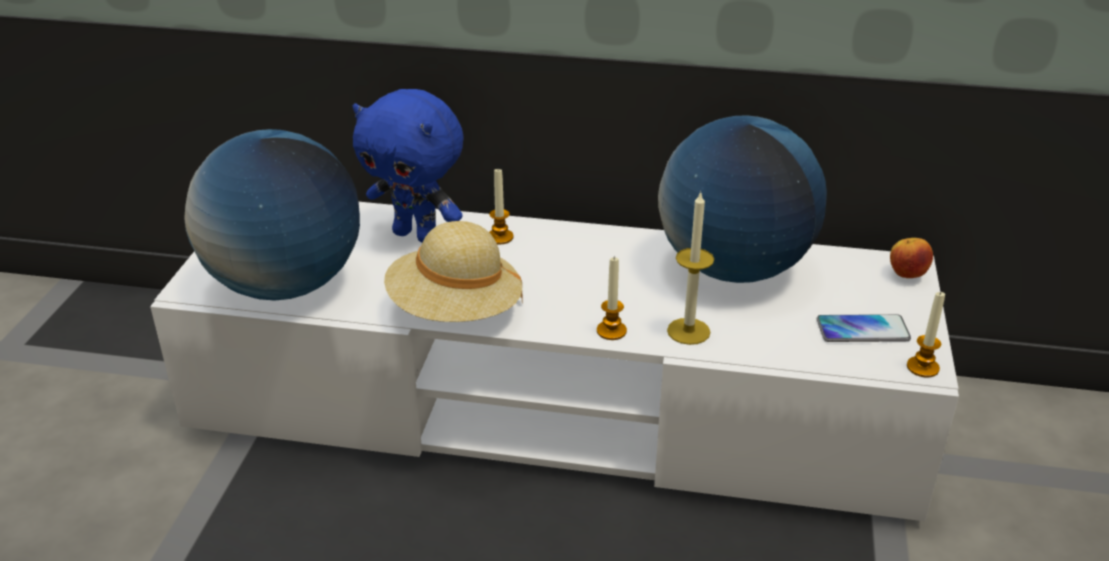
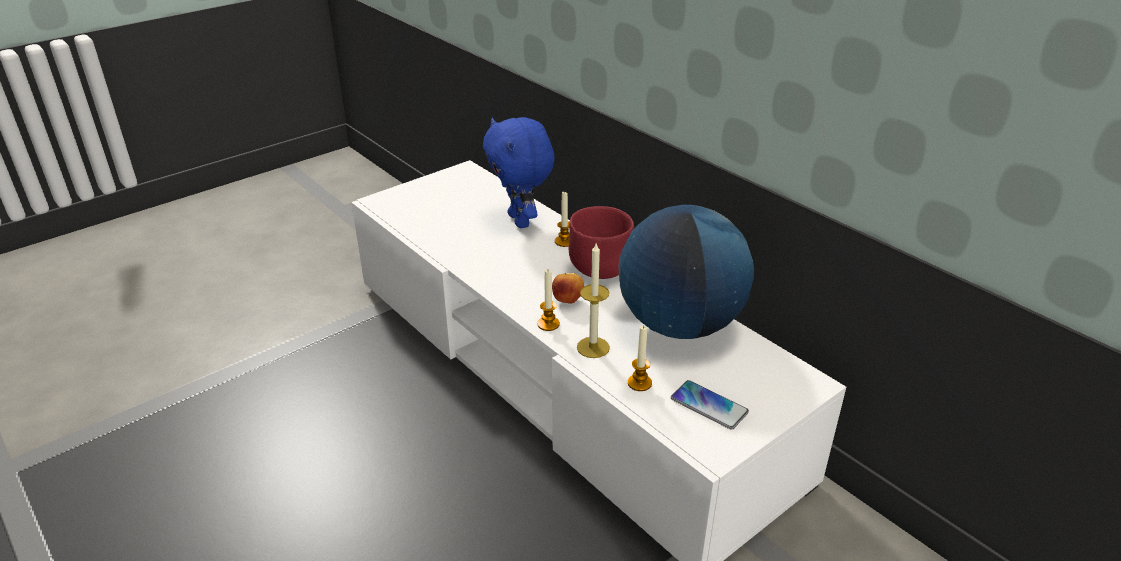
camera: 40 degrees right, 0 degrees up
(285, 285) = (420, 218): globe -> none
(455, 311) = (481, 271): beige hat -> none
(583, 252) = (600, 271): none -> red bowl
(906, 275) = (800, 389): apple -> apple (568, 300)
(922, 367) = (714, 451): candle -> candle (639, 383)

